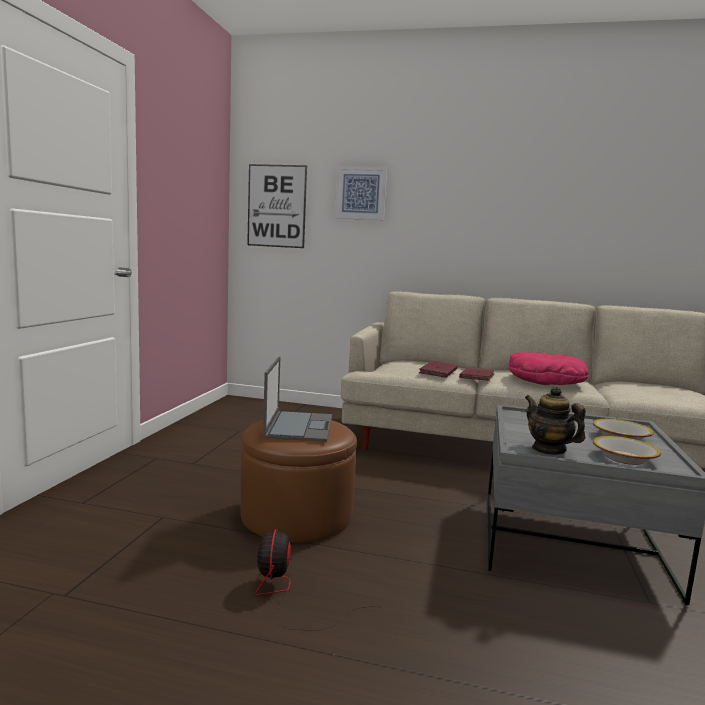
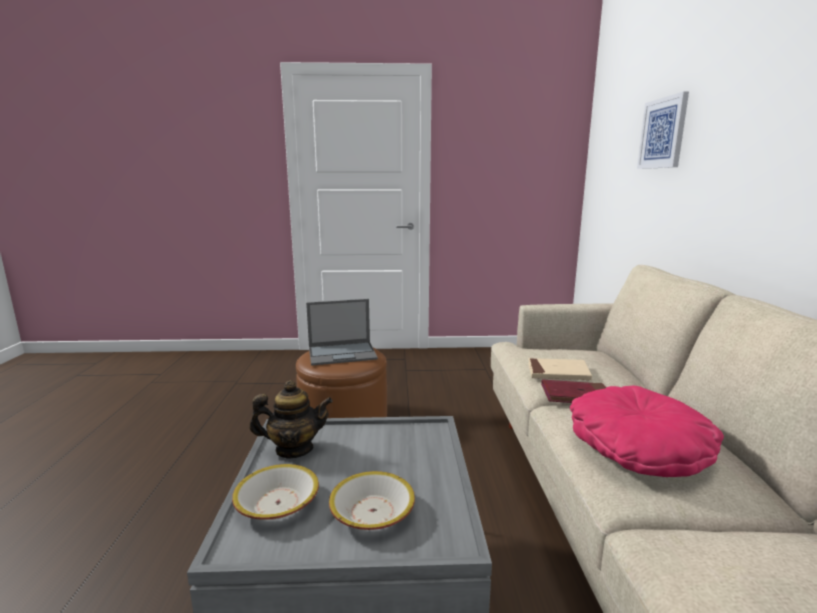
camera: 75 degrees right, 5 degrees up
(276, 206) = (607, 159): picture -> none
(289, 595) = (235, 438): fan -> none
(438, 372) = (558, 372): red book -> beige book
(549, 449) = (294, 449): teapot -> teapot turned 45 degrees clockwise

